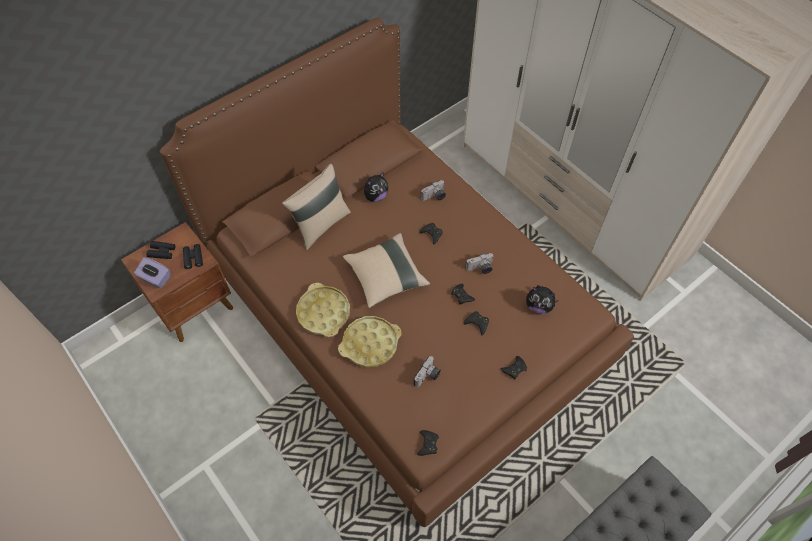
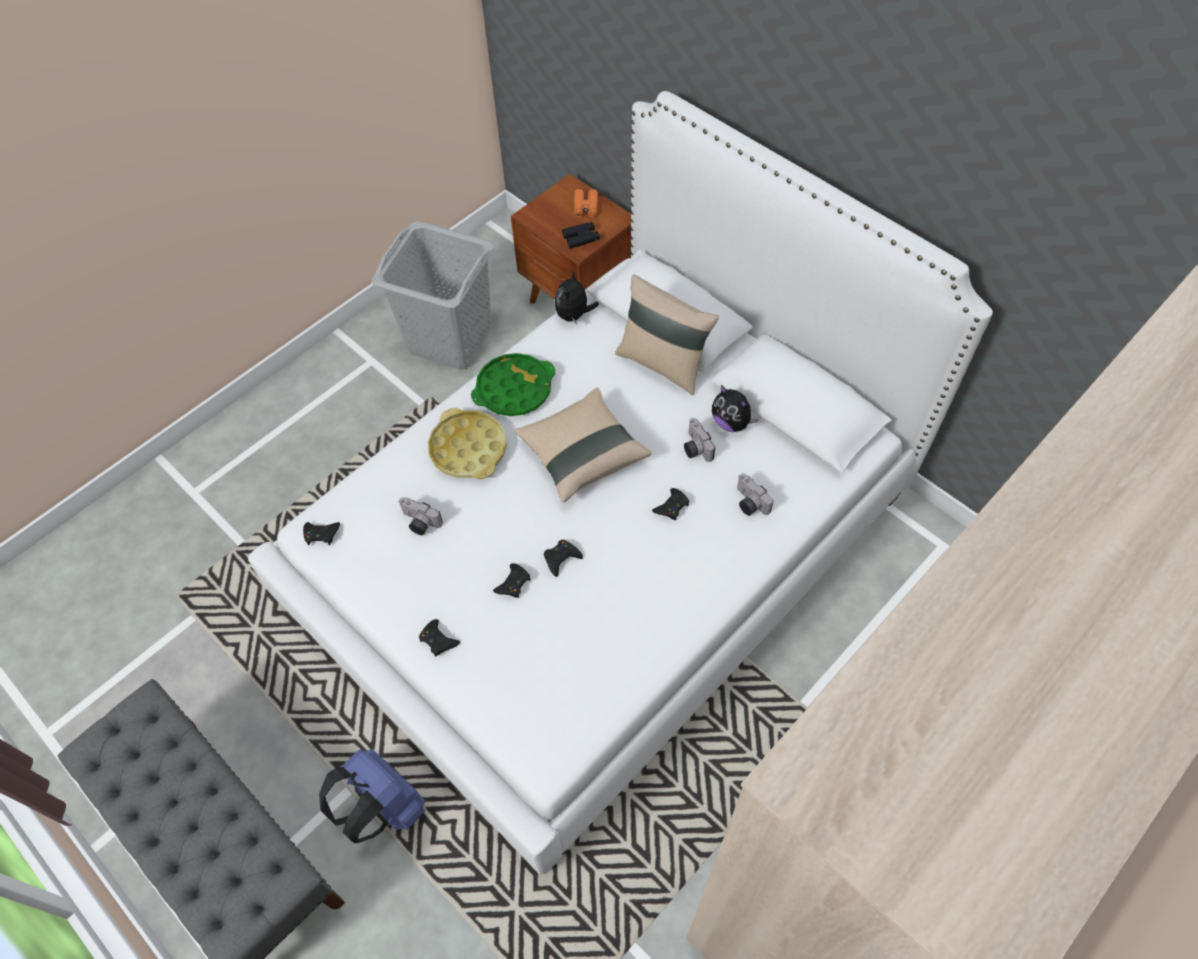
camera: 85 degrees right, 0 degrees up
(155, 278) = (545, 210): purple tissue box -> none
(162, 252) = (585, 207): black binoculars -> orange binoculars
(200, 402) = (450, 338): none -> grey laundry basket
(323, 313) = (514, 389): yellow tray -> green tray
(405, 316) = (601, 548): brown bed -> white bed
(480, 269) = (615, 581): camera -> camera (694, 448)
(538, 306) = (553, 673): plush toy -> plush toy (574, 315)
(573, 456) = (384, 807): none -> blue backpack

